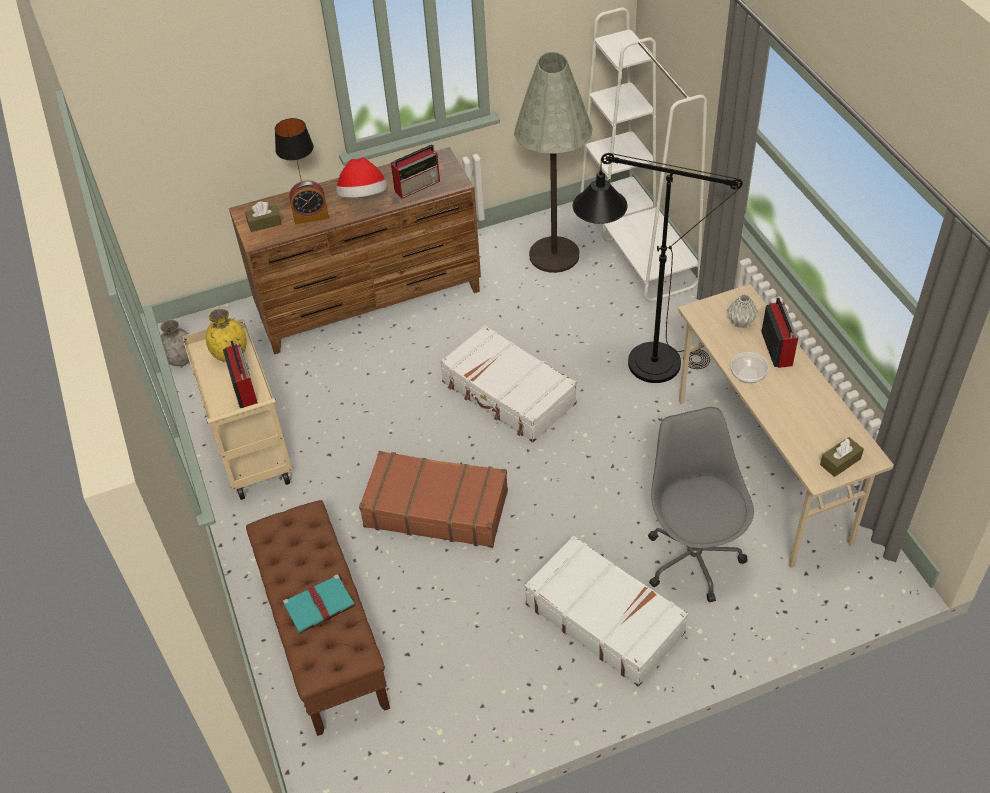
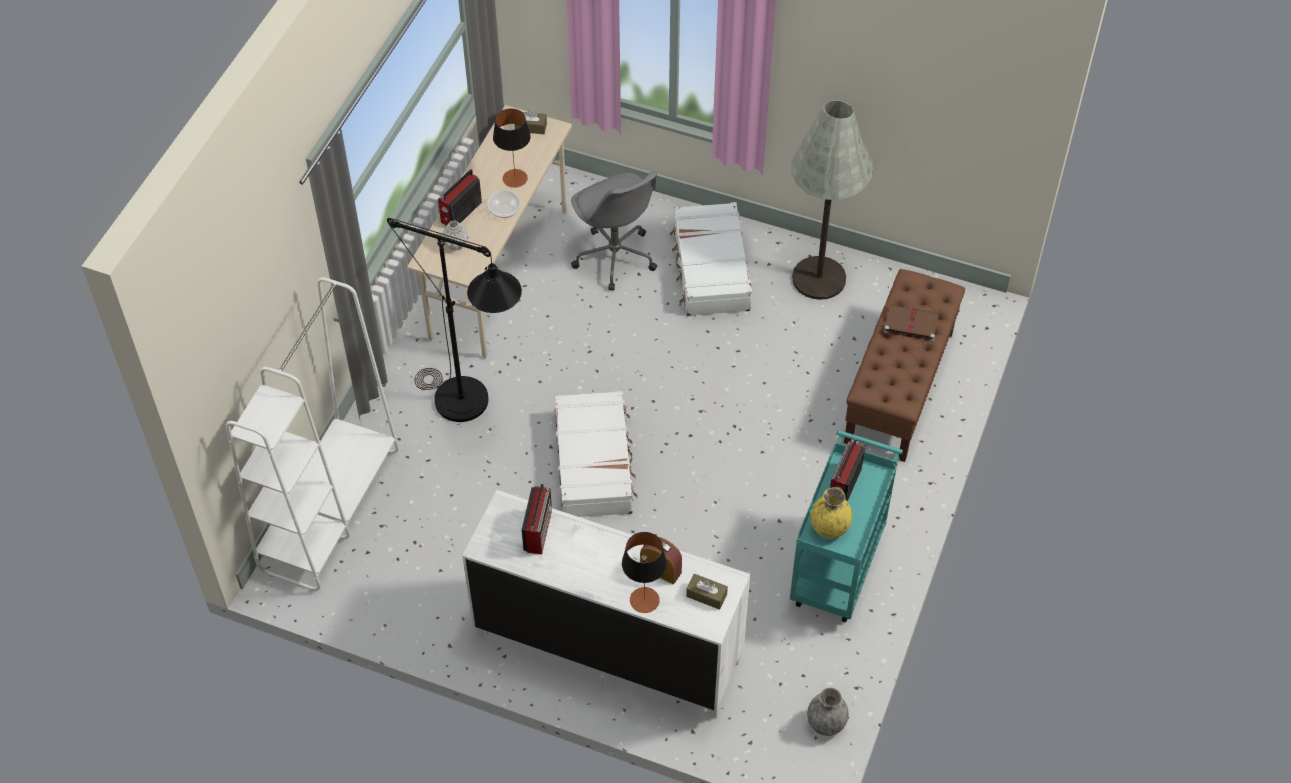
camera: 140 degrees left, 5 degrees up
(253, 455) = (838, 568): beige cart -> turquoise cart
(320, 605) = (910, 324): turquoise book -> brown book
(363, 198) = (596, 554): hat -> none
(369, 302) = (608, 648): brown dresser -> white dresser
(418, 185) = (538, 530): radio -> radio turned 90 degrees clockwise
(436, 508) = (741, 416): brown suitcase -> none
(554, 255) = (403, 563): grey floor lamp -> grey floor lamp (819, 278)
(692, 559) = (616, 259): grey office chair -> grey office chair turned 60 degrees counterclockwise
(781, 406) = (515, 178): none -> table lamp

